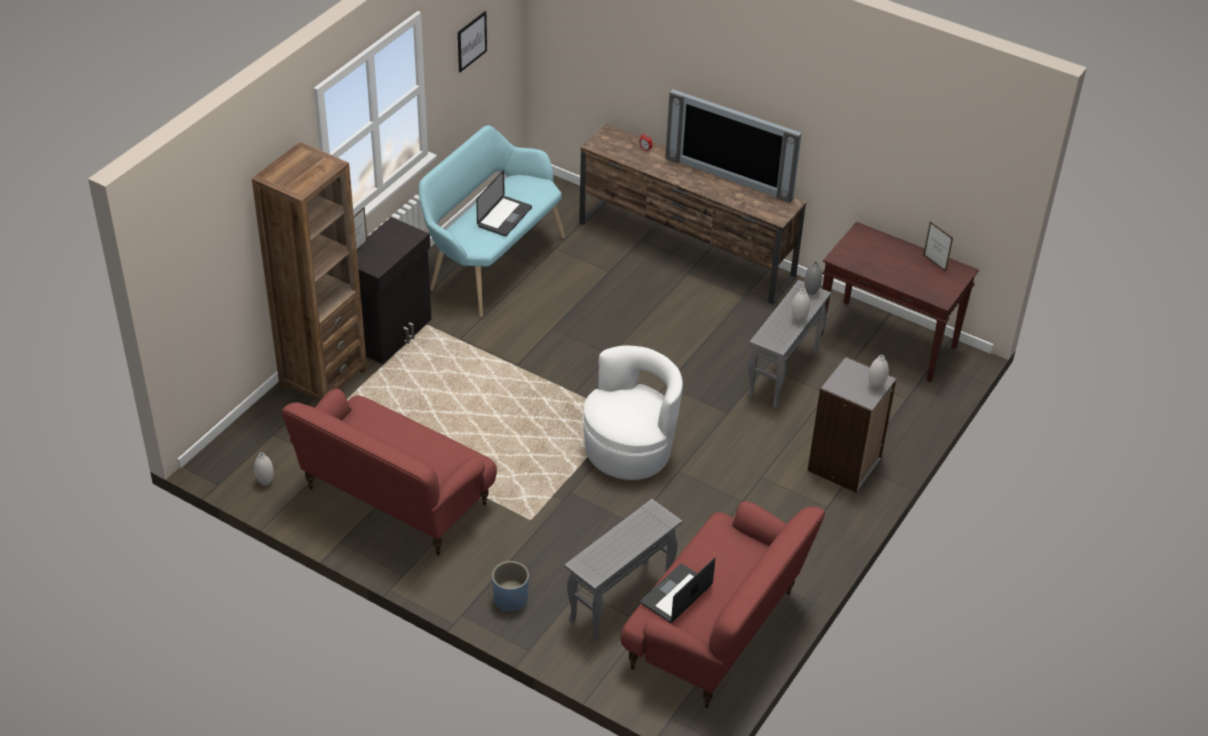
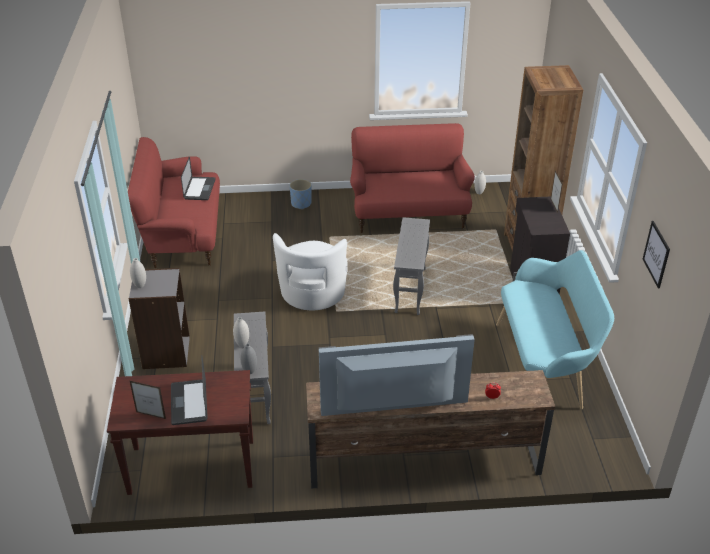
camera: 145 degrees right, 5 degrees down
(504, 217) = (532, 316): laptop -> laptop (189, 403)
(620, 600) = (245, 226): grey side table -> grey side table (410, 290)

